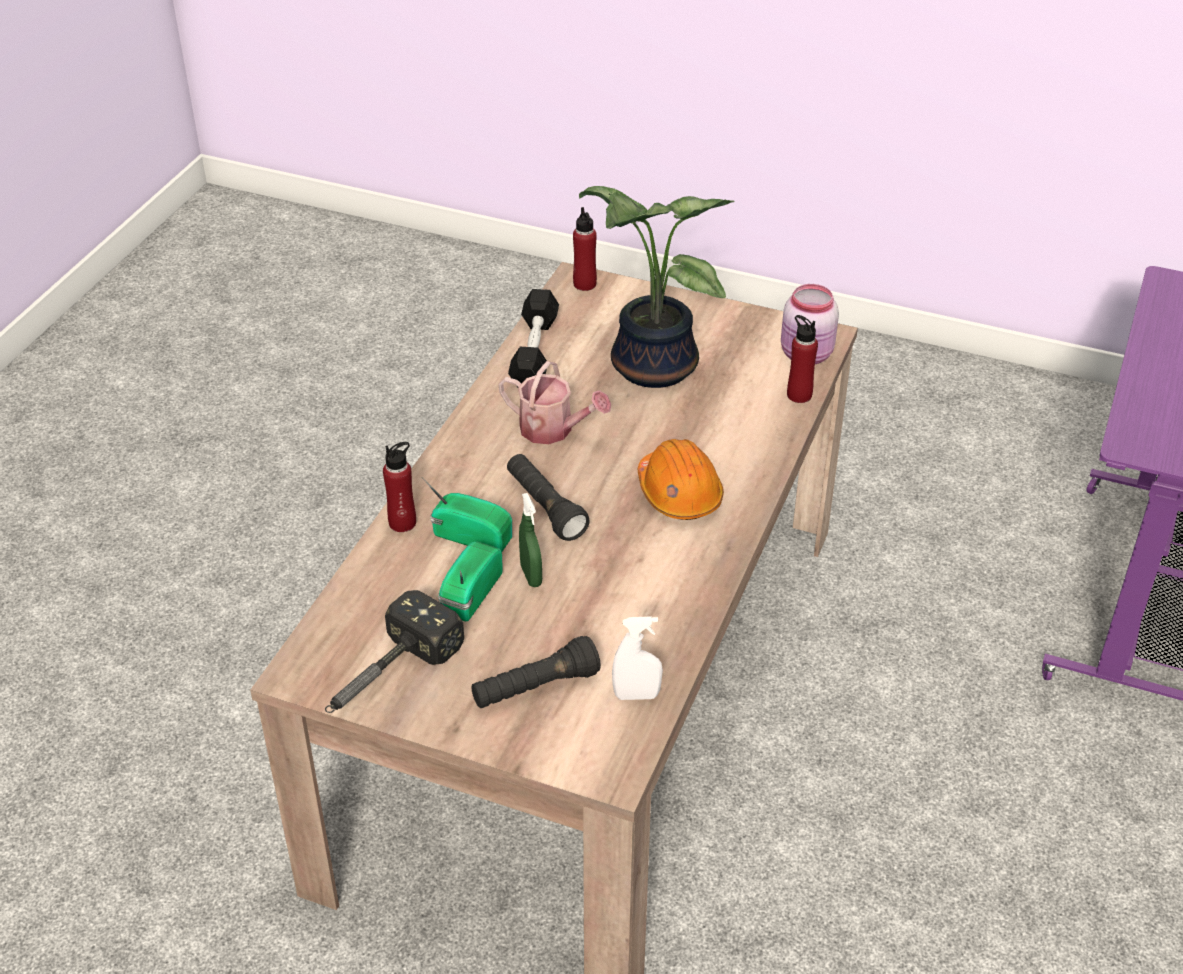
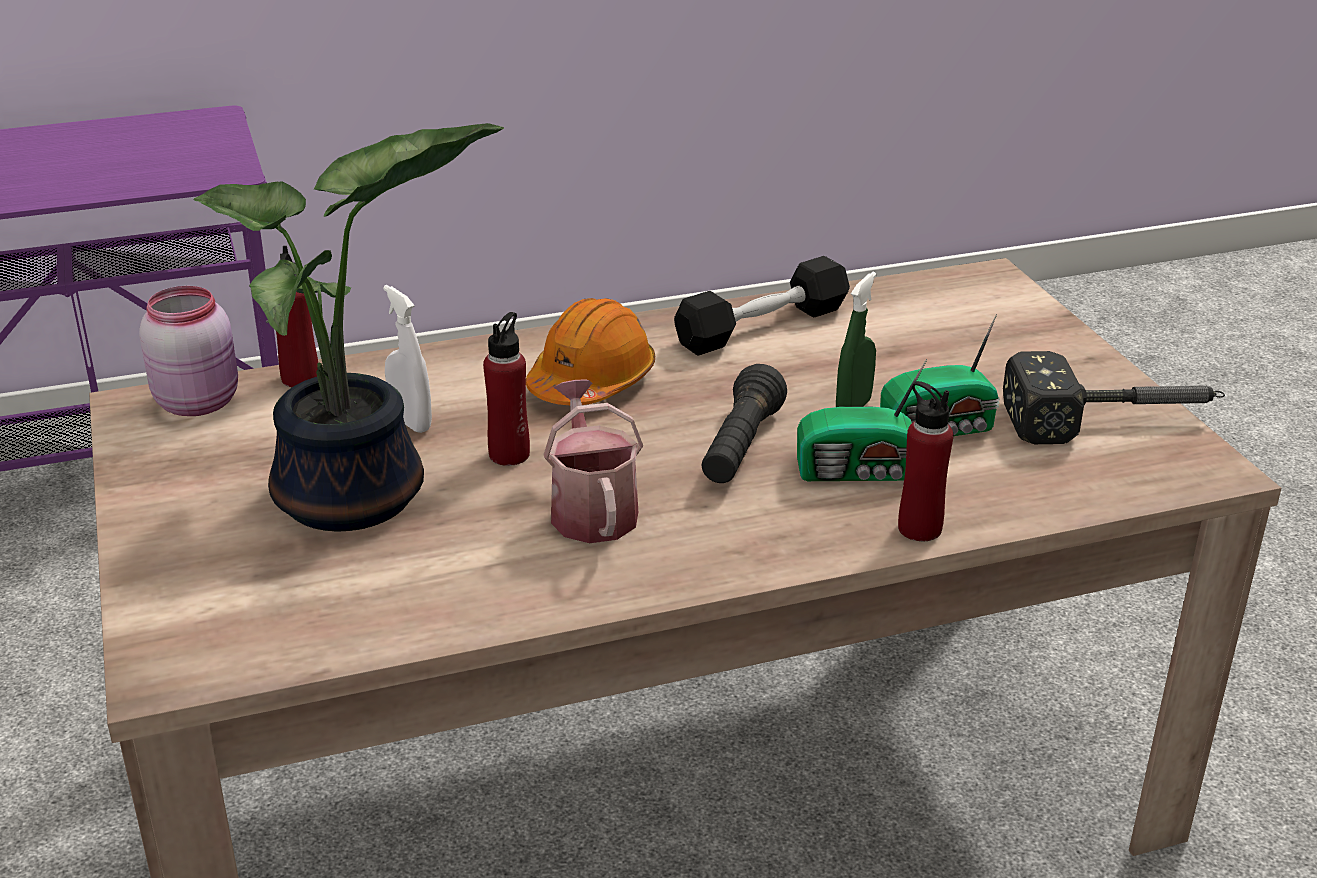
camera: 130 degrees left, 10 degrees down
(471, 535) = (859, 472): radio -> radio turned 75 degrees counterclockwise
(534, 352) = (429, 611): black dumbbell -> black dumbbell (762, 326)
(535, 688) = (978, 343): black flashlight -> none
(584, 284) = (171, 658): red bottle -> red bottle (509, 454)
(636, 695) = (897, 298): white spray bottle -> white spray bottle (410, 422)

